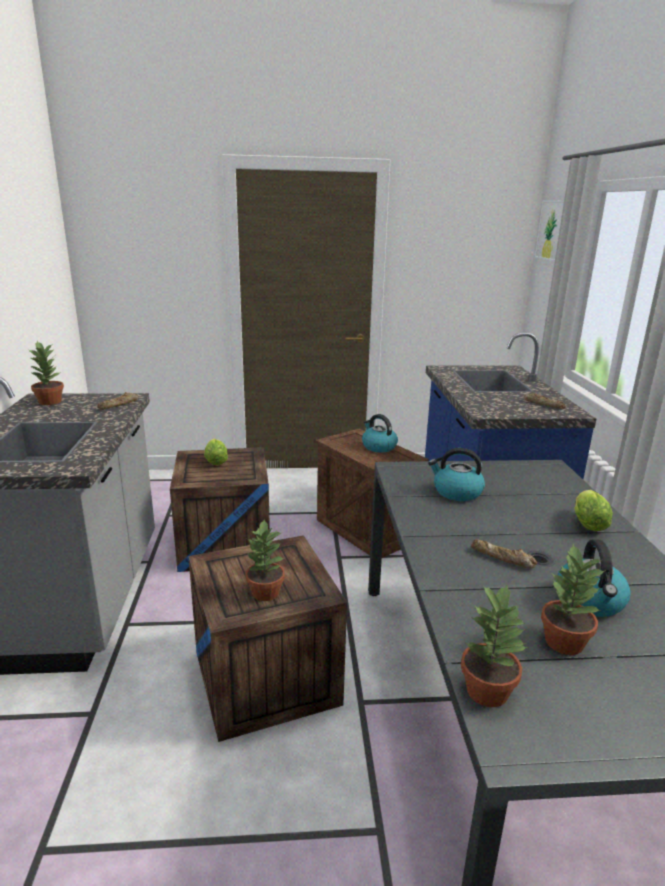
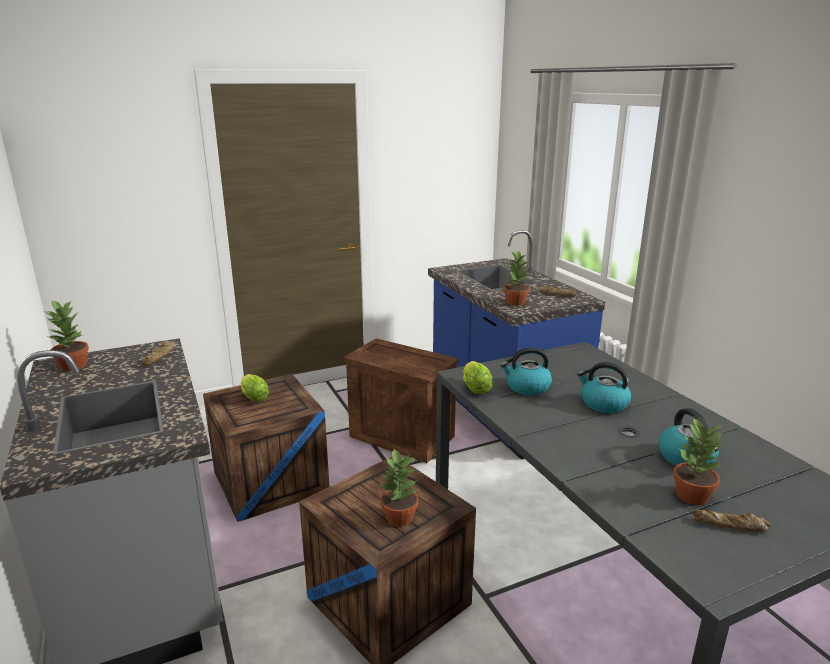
camera: 20 degrees left, 0 degrees up
(378, 446) = (407, 354): kettle -> kettle (603, 404)
(487, 690) = (668, 548): potted plant -> potted plant (515, 302)
(502, 558) = (603, 438): bread -> bread (730, 525)
(553, 230) = (520, 133): picture -> none
(587, 522) = (641, 394): lettuce -> lettuce (474, 388)

